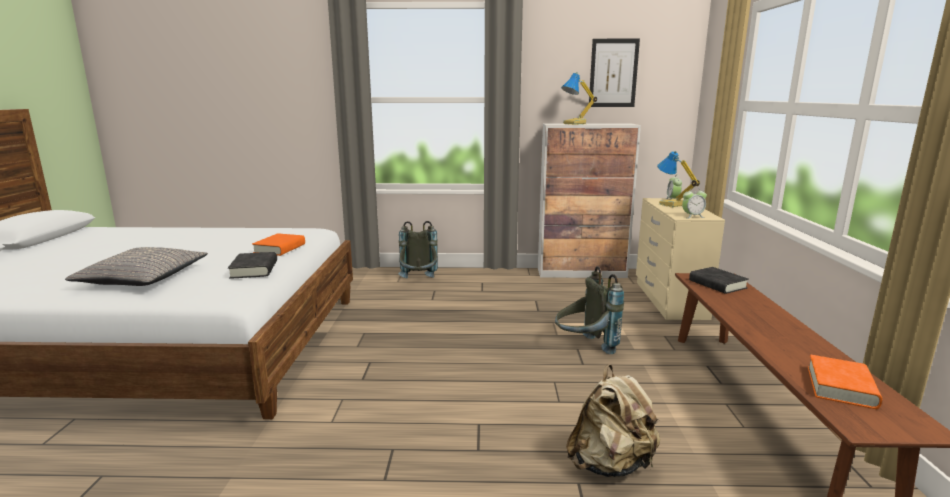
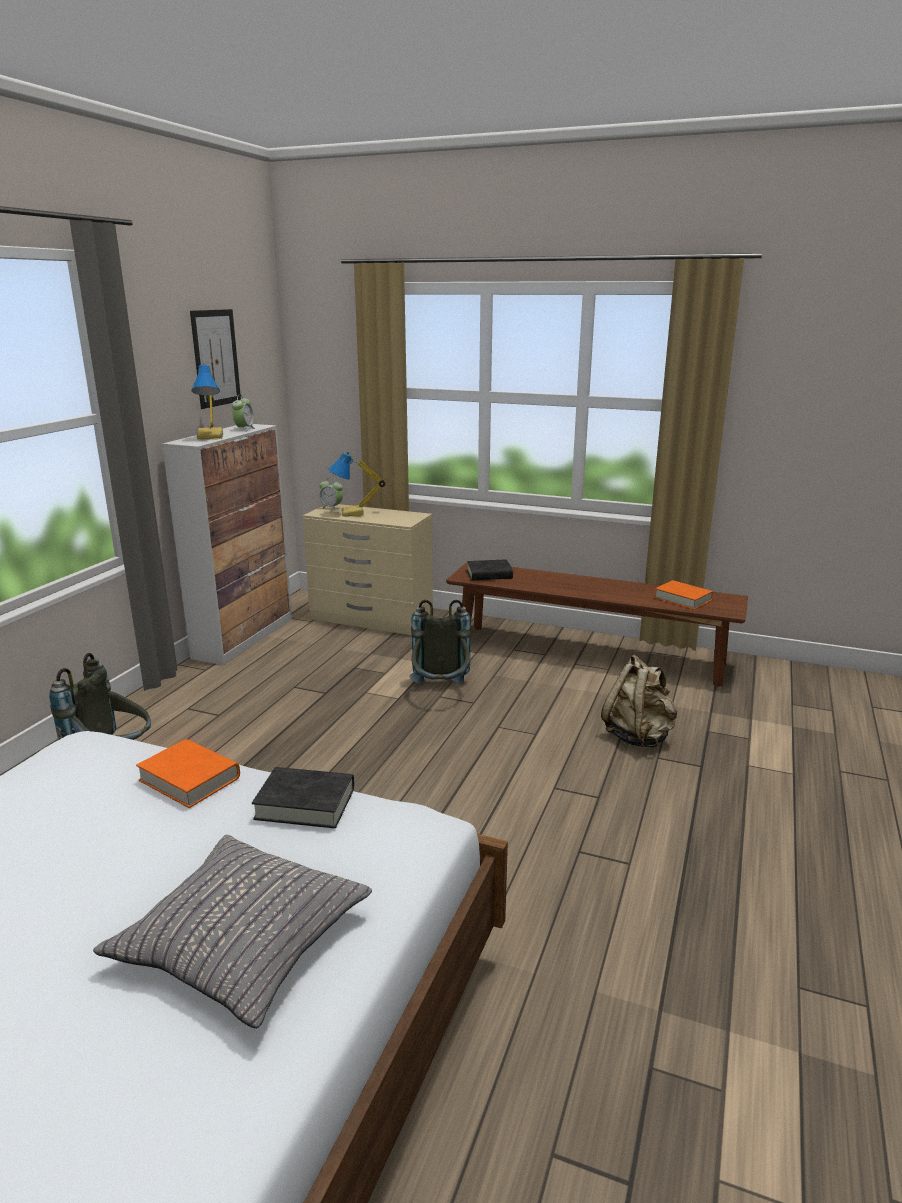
camera: 70 degrees left, 5 degrees up
(692, 216) = (408, 519): alarm clock -> alarm clock (244, 429)

